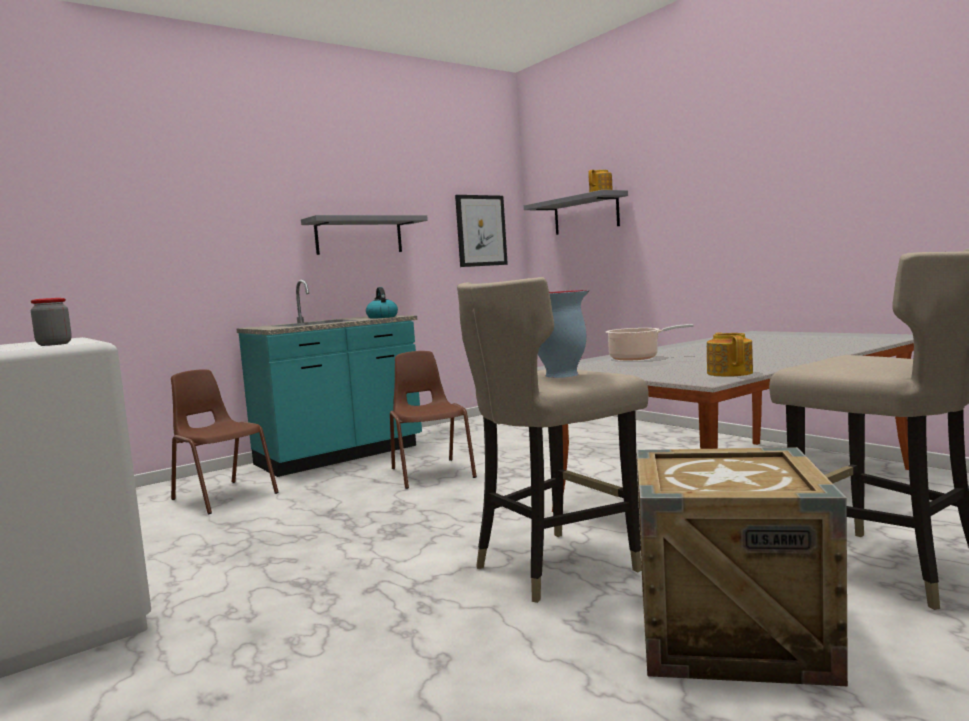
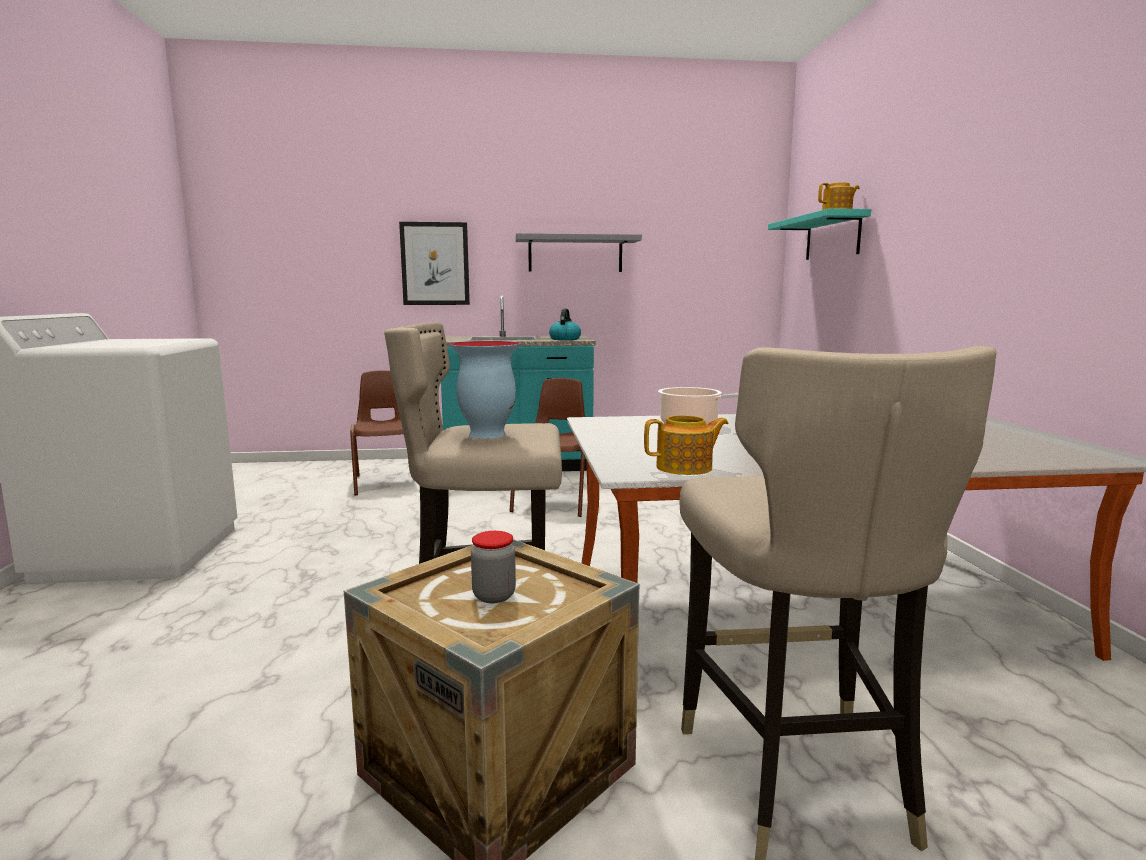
camera: 30 degrees right, 5 degrees up
(54, 344) = (131, 345): jar -> jar (494, 596)
(481, 231) = (723, 251): picture -> picture (435, 264)
(586, 214) = (832, 237): grey shelf -> turquoise shelf
(730, 373) = (685, 468): teapot -> teapot turned 45 degrees clockwise

